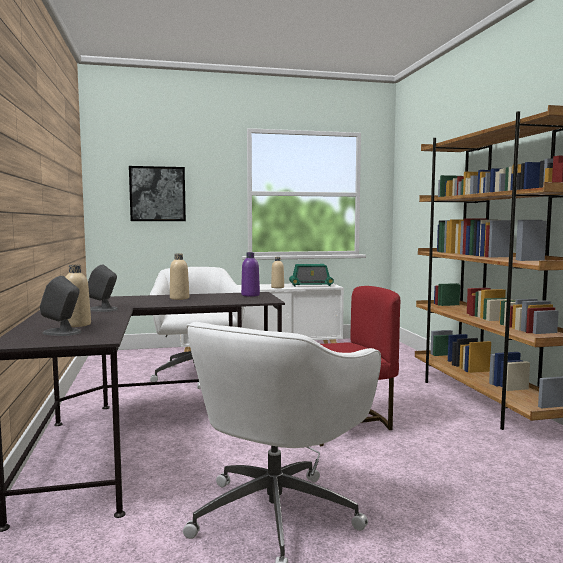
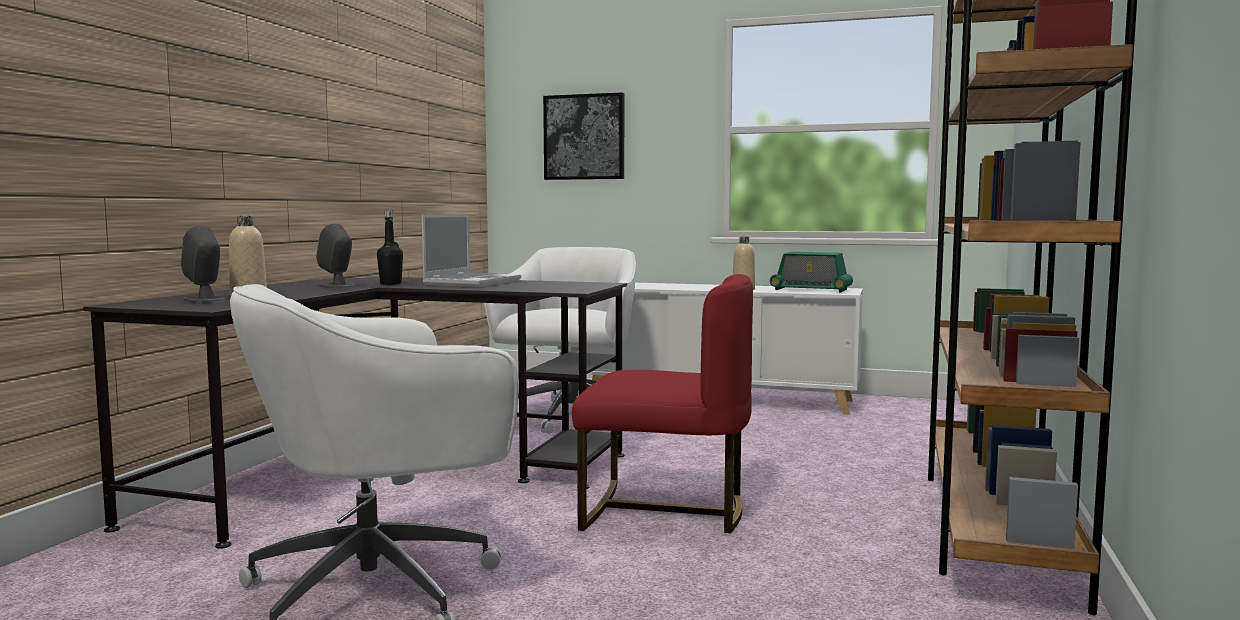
camera: 30 degrees right, 0 degrees up
(130, 304) = (390, 284): none -> black bottle
(179, 298) = (472, 282): beige bottle -> laptop
(250, 295) = (579, 284): purple bottle -> none

